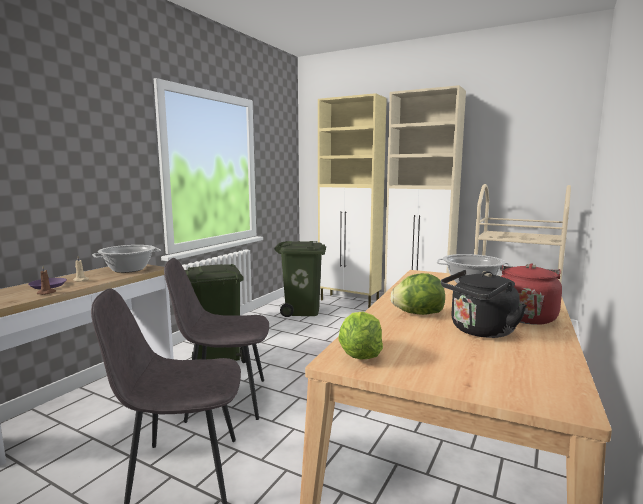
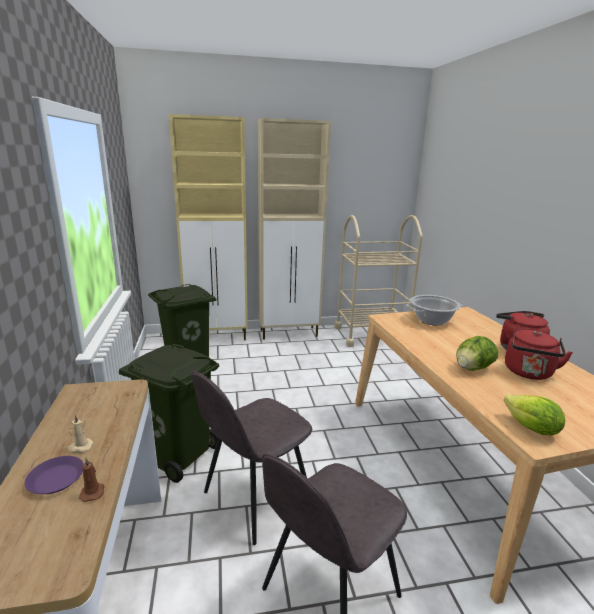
camera: 40 degrees left, 10 degrees up
(128, 269) = (102, 401): cooking pot -> none
(480, 331) = (528, 373): black kettle -> red kettle

